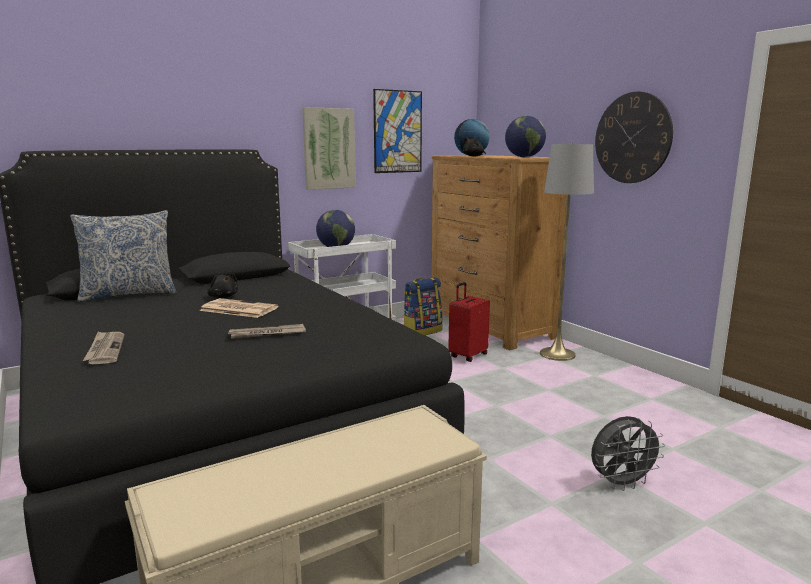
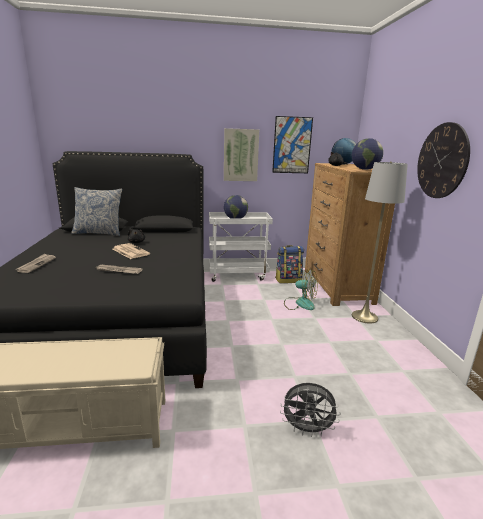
camera: 25 degrees right, 5 degrees up
(467, 355) = (300, 303): red suitcase -> fan

